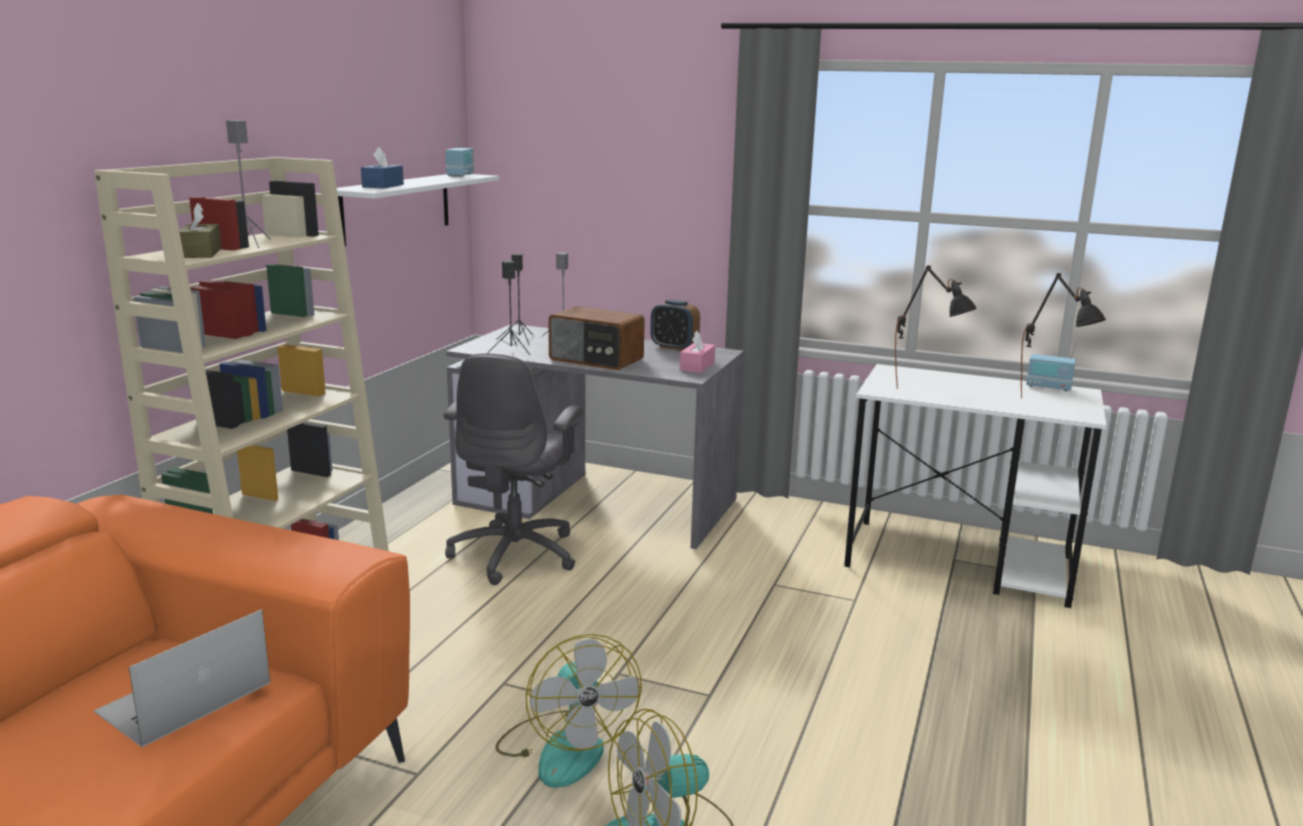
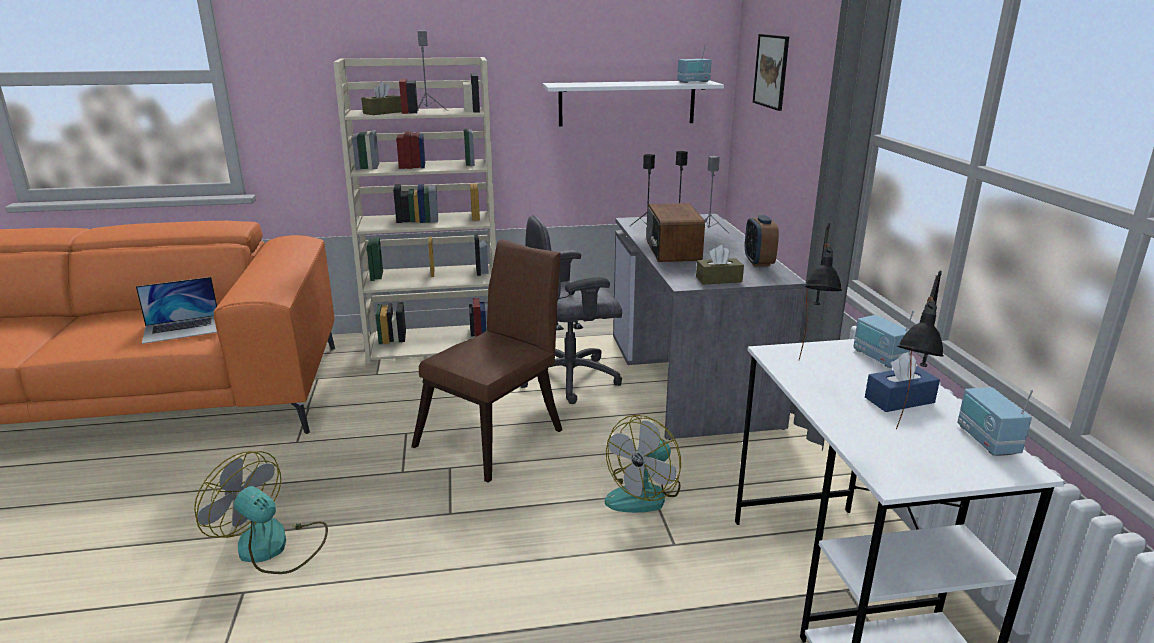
camera: 60 degrees right, 5 degrees up
(184, 697) = (182, 329): laptop -> laptop turned 150 degrees clockwise
(383, 186) = (586, 84): blue tissue box -> blue tissue box (899, 400)
(564, 747) = (348, 477): fan -> fan (644, 493)
(566, 157) = (771, 71): none -> picture
(582, 627) = (497, 435): none -> brown chair
(697, 366) = (718, 279): pink tissue box -> brown tissue box
(912, 373) = (879, 358): none -> radio

